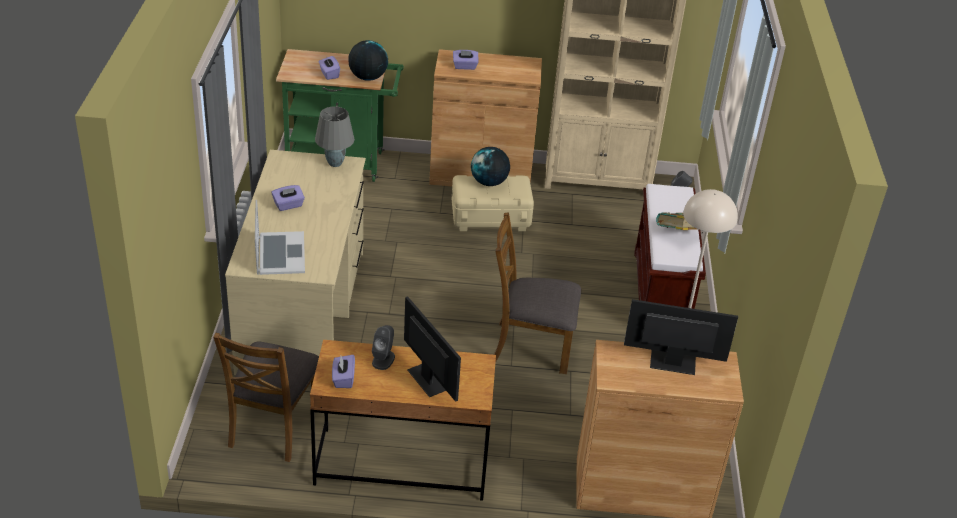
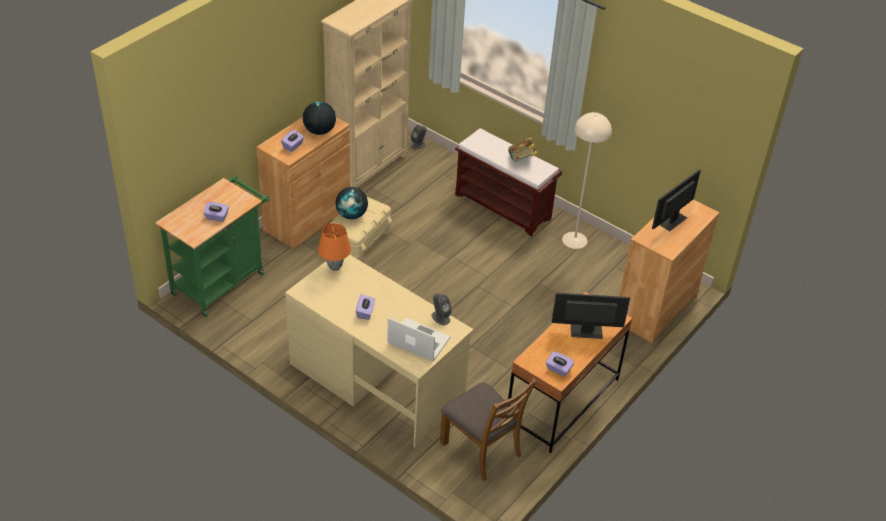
camera: 55 degrees left, 5 degrees up
(334, 163) = (334, 267): grey table lamp -> orange table lamp
(367, 77) = (241, 200): globe -> globe (319, 131)
(383, 359) = (553, 343): grey speaker -> grey speaker (440, 317)
(531, 346) = (503, 288): brown chair -> none

